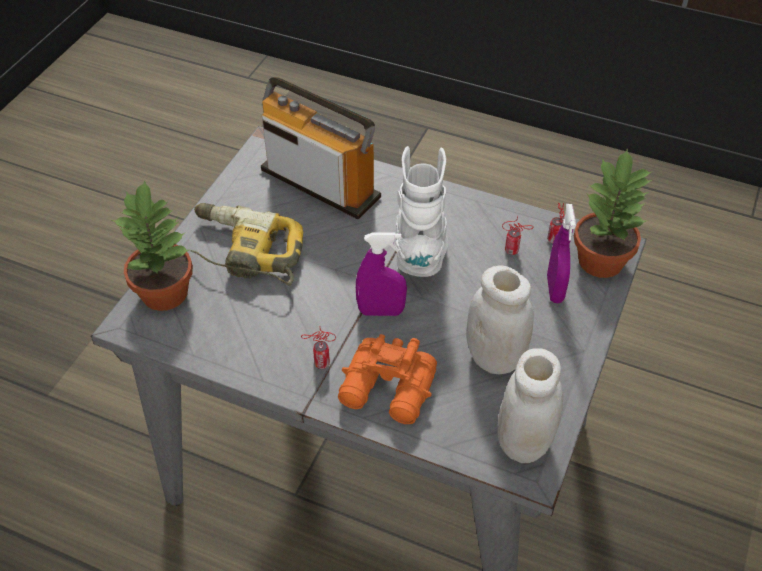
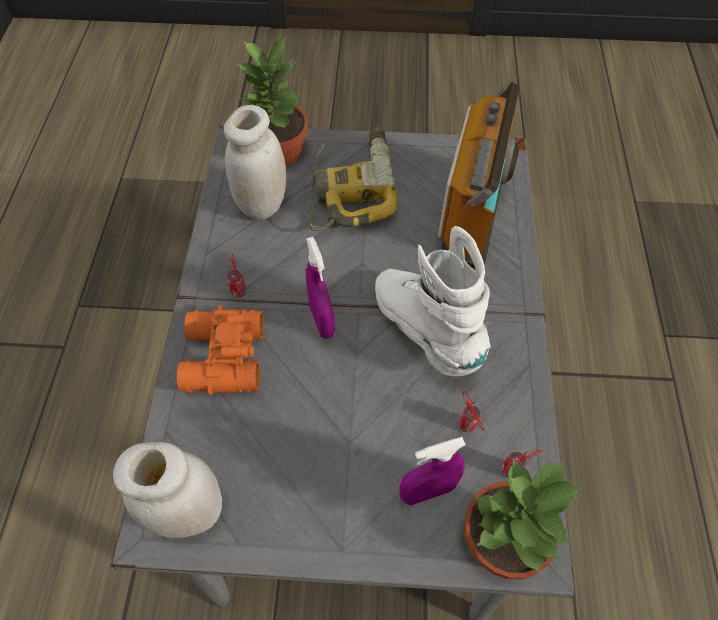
camera: 70 degrees right, 10 degrees up
(421, 248) = (426, 330): white boot -> white boot turned 105 degrees counterclockwise
(495, 357) = (297, 449): white jar -> white jar (263, 204)

